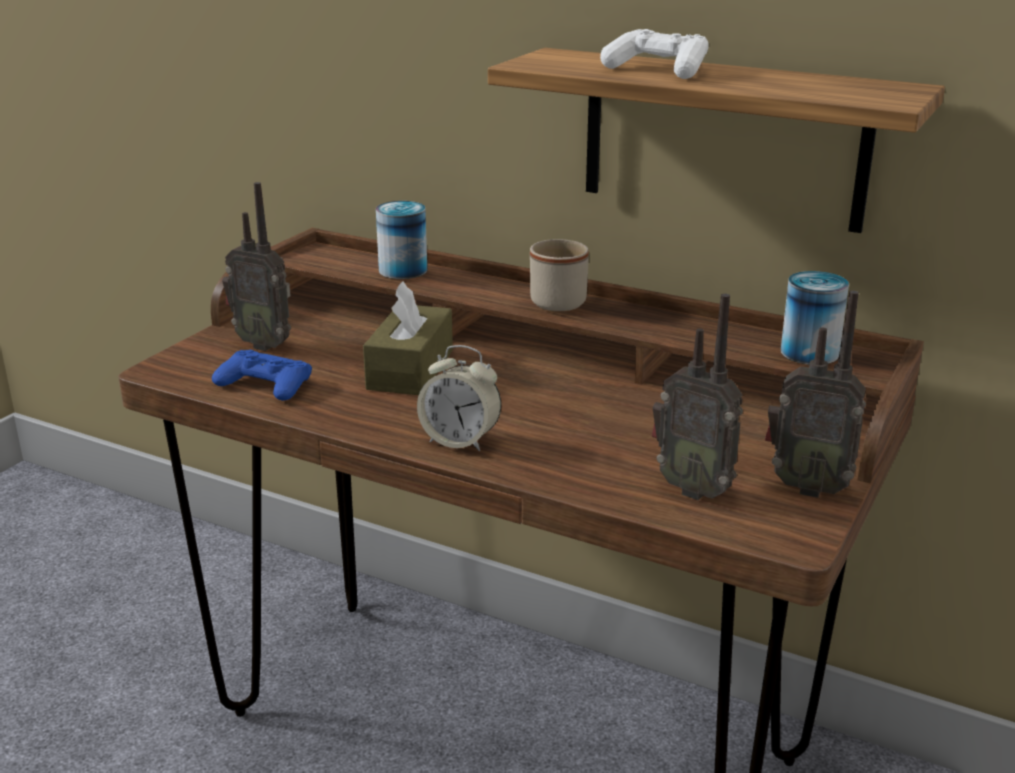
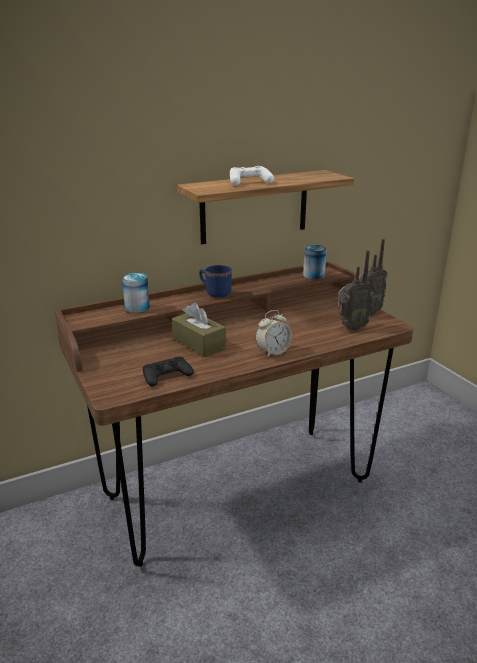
camera: 55 degrees left, 0 degrees up
(265, 344) = (123, 365): radio -> none
(265, 384) = (166, 375): blue game controller -> black game controller
(556, 299) = (215, 292): beige mug -> blue mug

